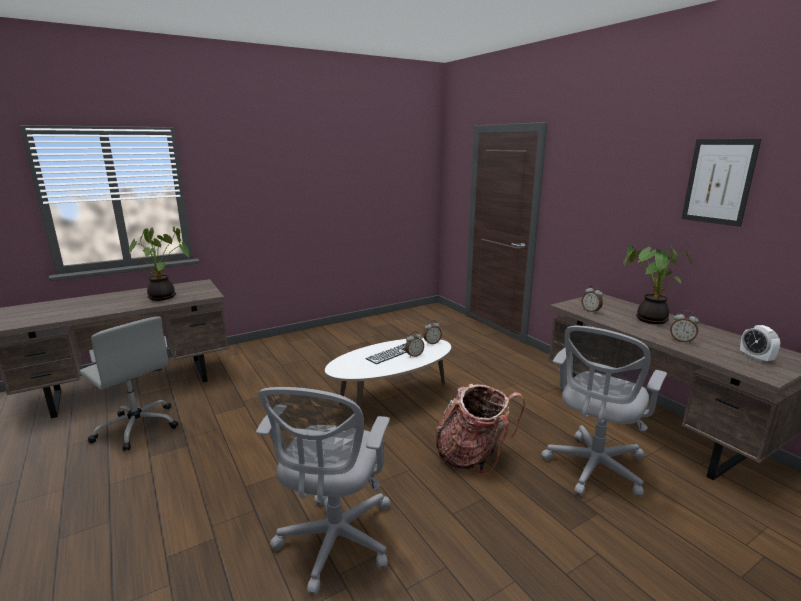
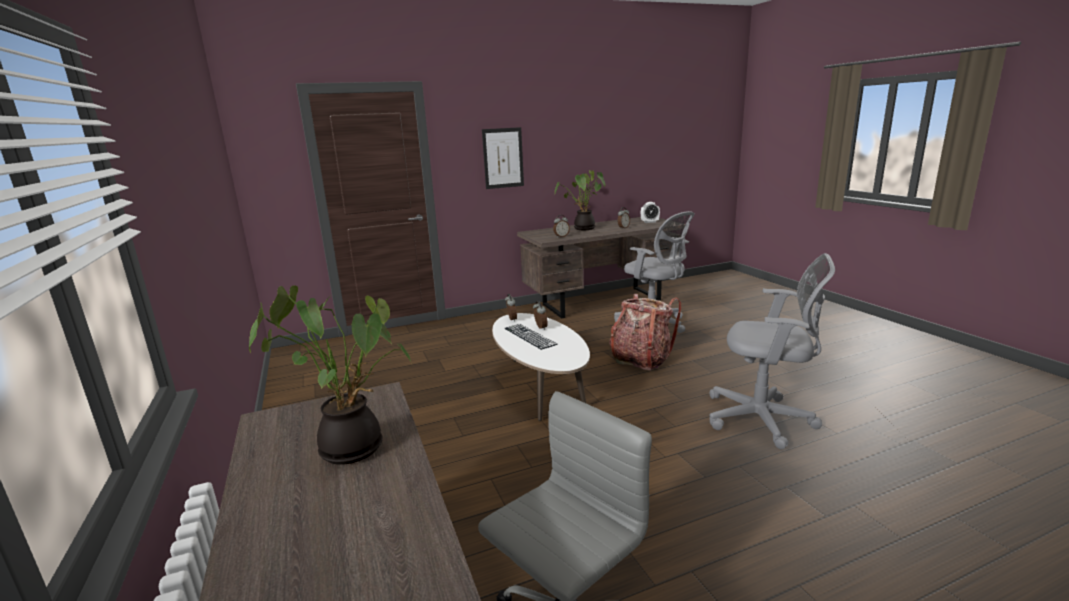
camera: 80 degrees left, 0 degrees up
(718, 181) = (583, 124): picture -> picture (503, 158)

